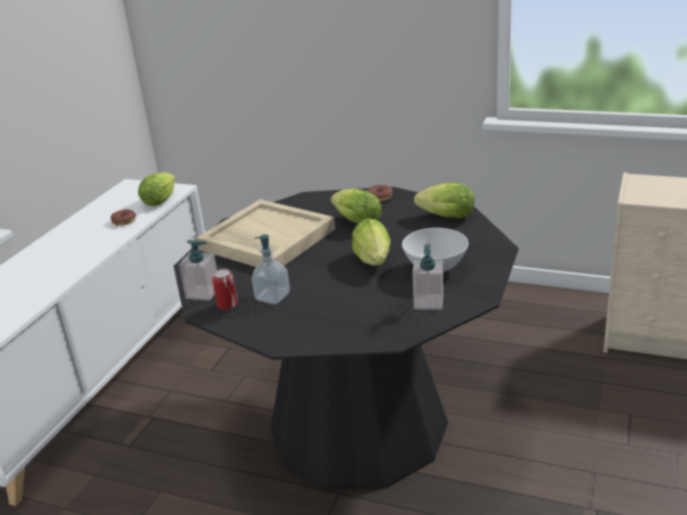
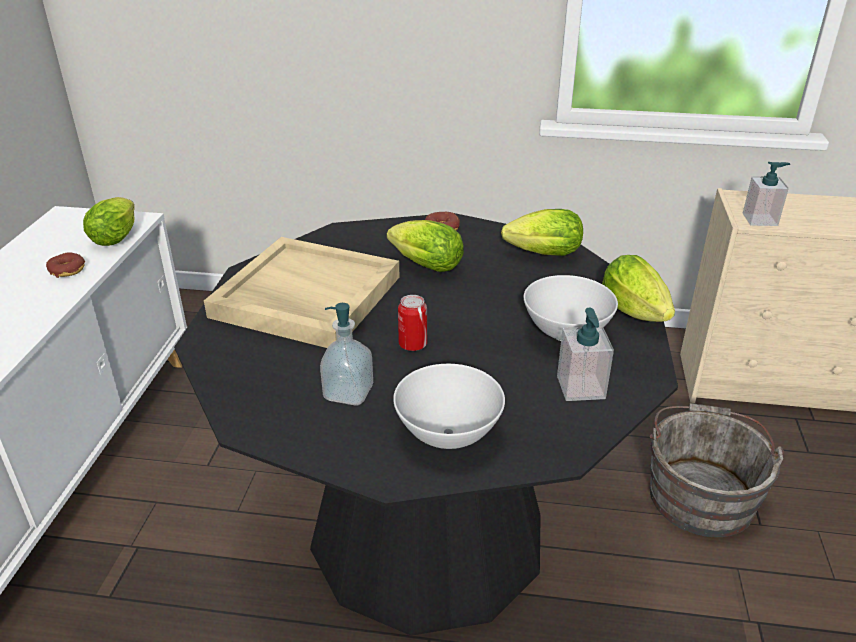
camera: 15 degrees left, 5 degrees up
(203, 292) = (236, 391): soap dispenser -> soap dispenser (760, 219)
(227, 305) = (282, 412): can -> can (413, 345)
(326, 324) = (449, 436): none -> white bowl
(374, 262) = (476, 327): lettuce -> lettuce (637, 315)
(585, 418) = (700, 493): none -> grey bucket

